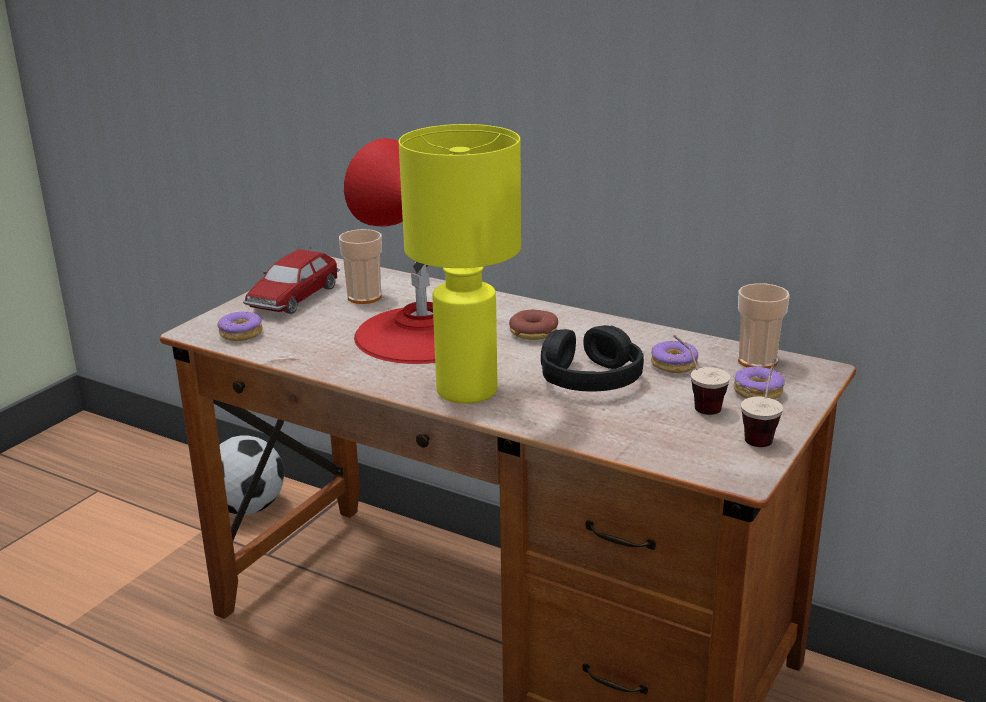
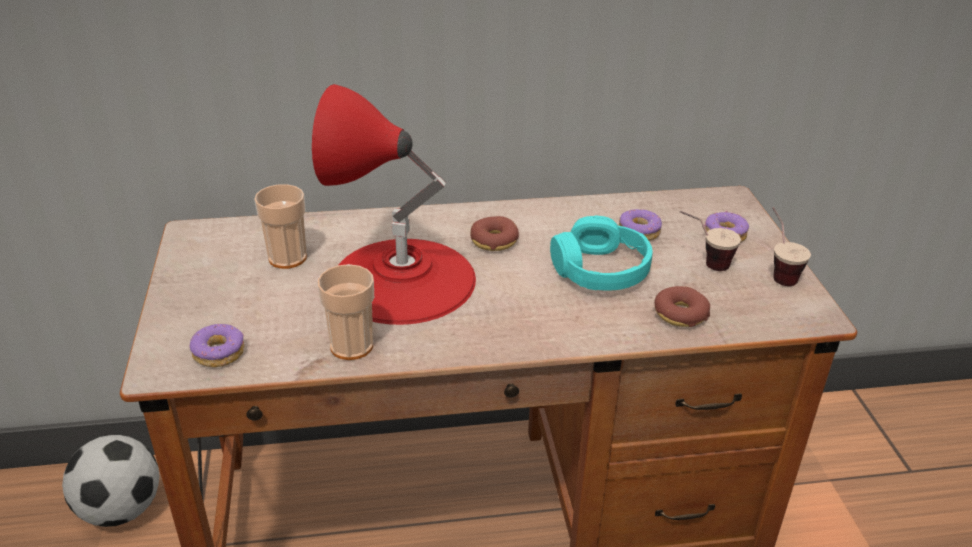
camera: 40 degrees left, 10 degrees up
(293, 298) = (213, 286): toy car -> none
(467, 392) = (529, 327): yellow table lamp -> none
(590, 378) = (600, 270): black headphones -> turquoise headphones
(608, 428) = (680, 314): none -> donut
(757, 361) = (686, 206): cup -> cup (351, 346)

